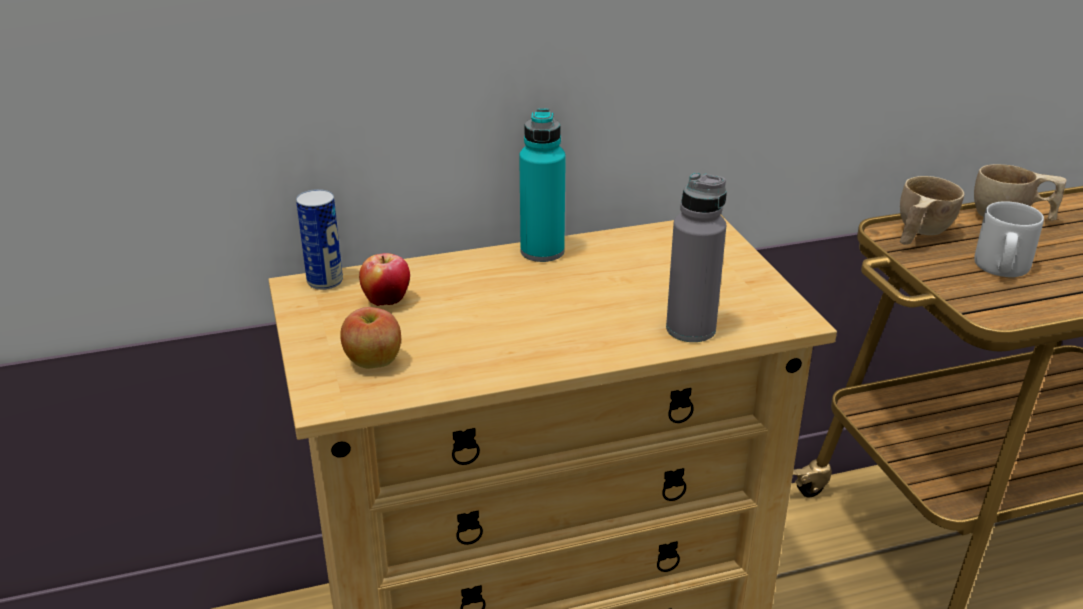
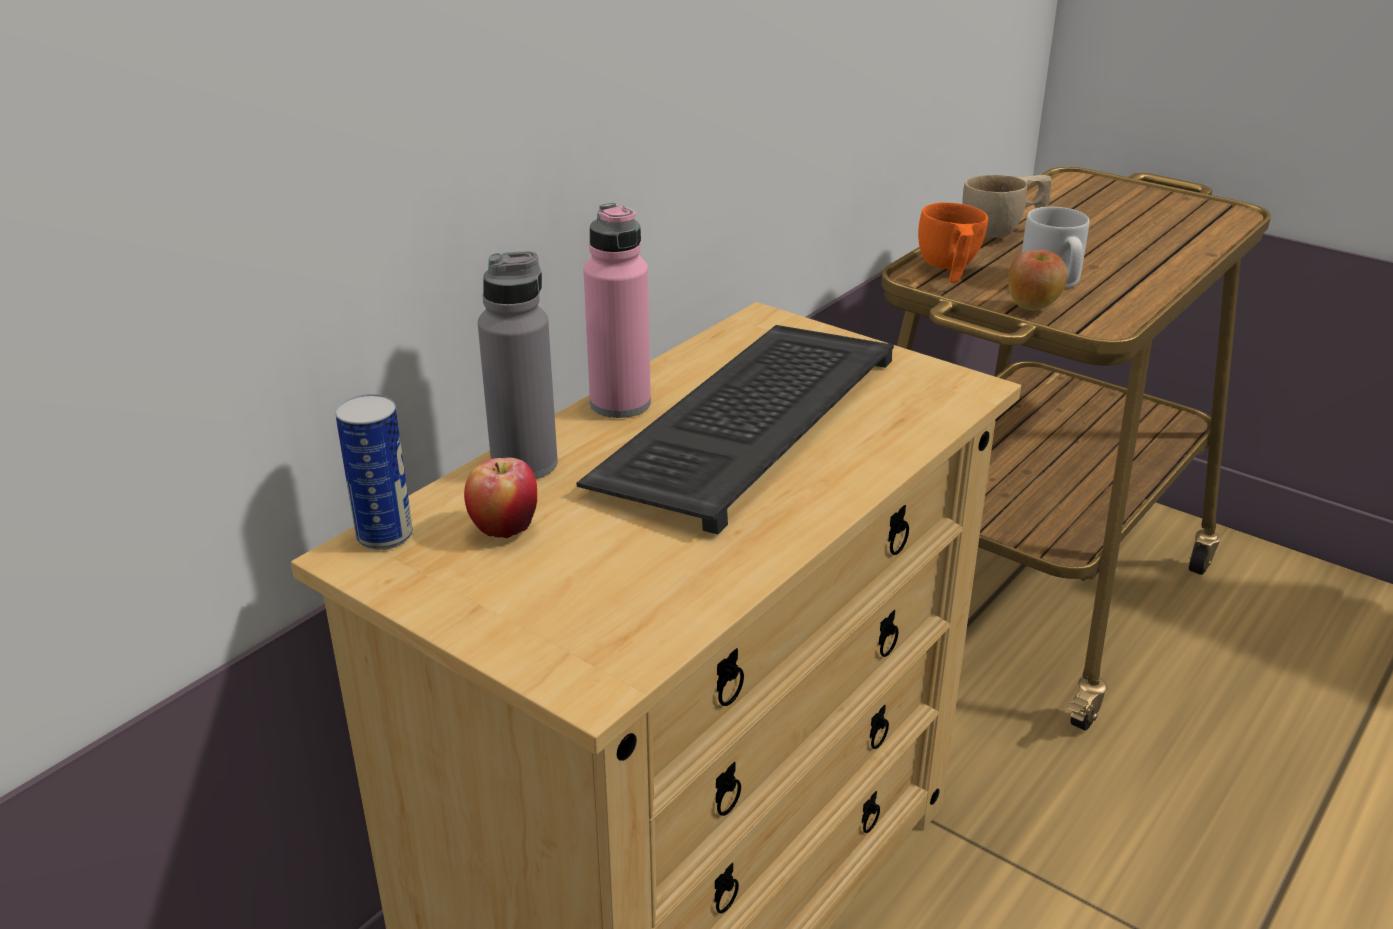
camera: 35 degrees left, 0 degrees up
(373, 363) = (590, 611): apple -> apple (1033, 306)
(542, 251) = (620, 403): turquoise bottle -> pink bottle
(606, 288) = (747, 420): none -> keyboard
(690, 329) = (891, 433): grey bottle -> grey bottle (524, 464)
(919, 233) = (949, 269): beige cup -> orange cup

